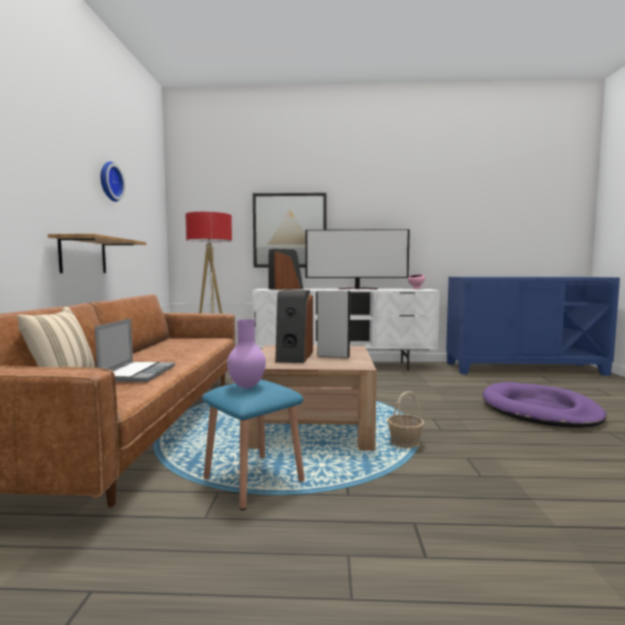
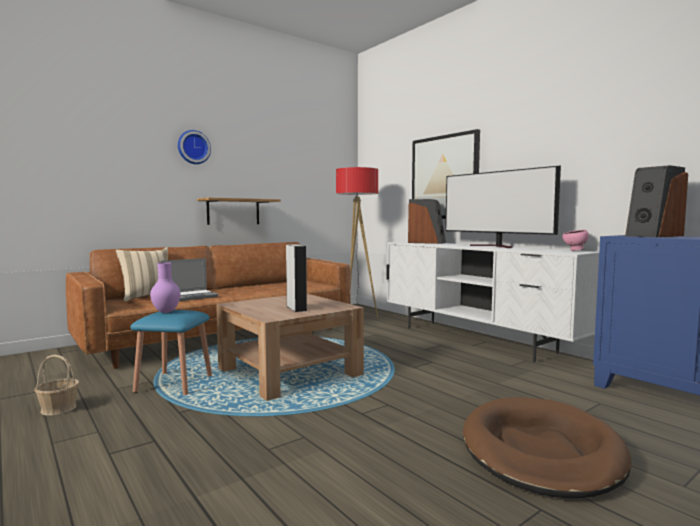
camera: 50 degrees right, 0 degrees up
(109, 181) = (269, 153): wall clock -> wall clock (193, 147)
(293, 356) = (273, 303): speaker -> speaker (653, 236)
(404, 443) = (302, 407): basket -> basket (58, 408)
(539, 410) = (540, 451): purple dog bed -> brown dog bed

